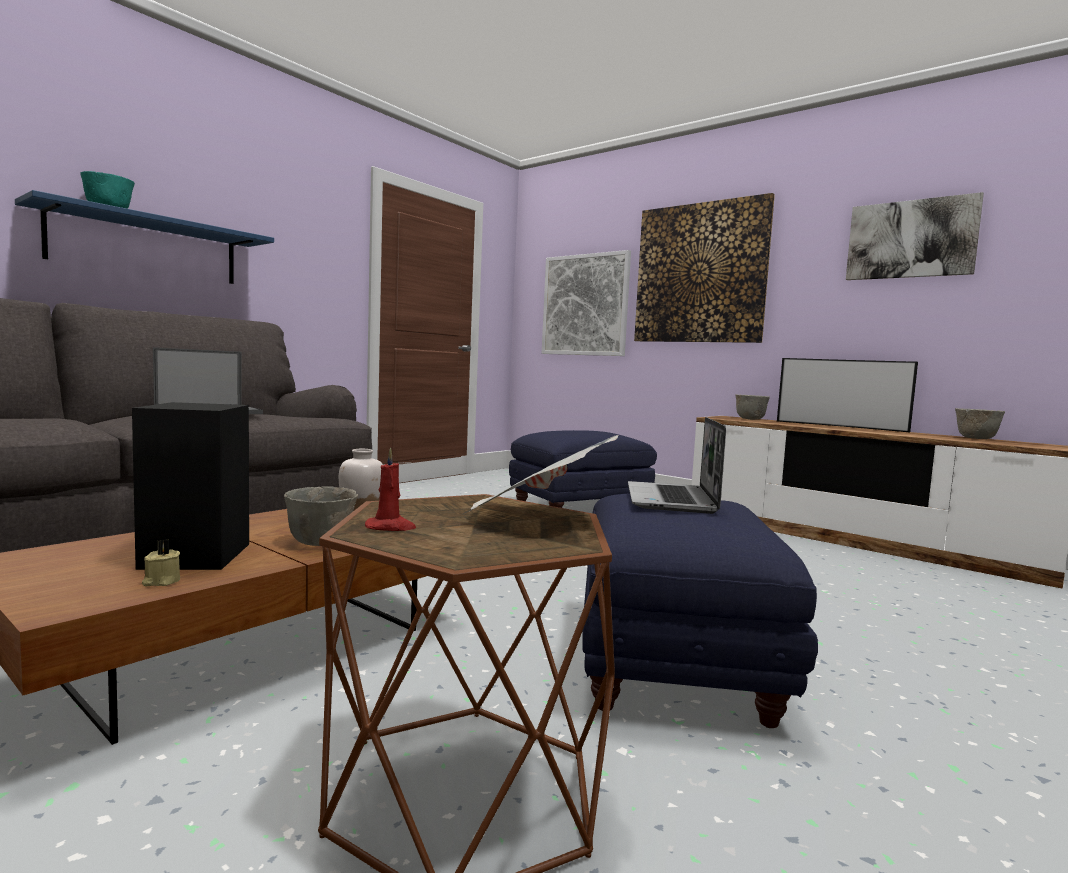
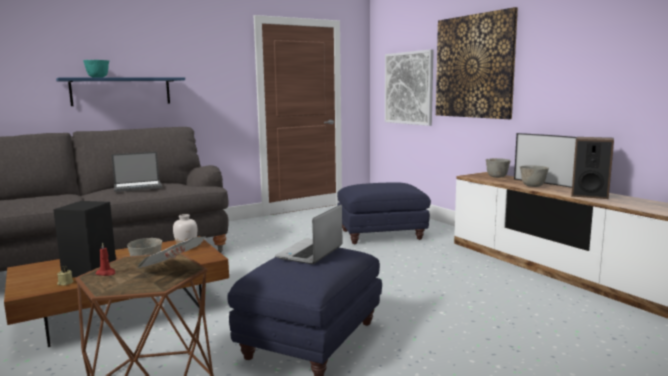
camera: 20 degrees right, 5 degrees up
(909, 434) = (589, 195): none -> speaker
(911, 239) = (604, 42): picture -> none
(975, 438) = (637, 200): grey bowl -> grey bowl (532, 186)

